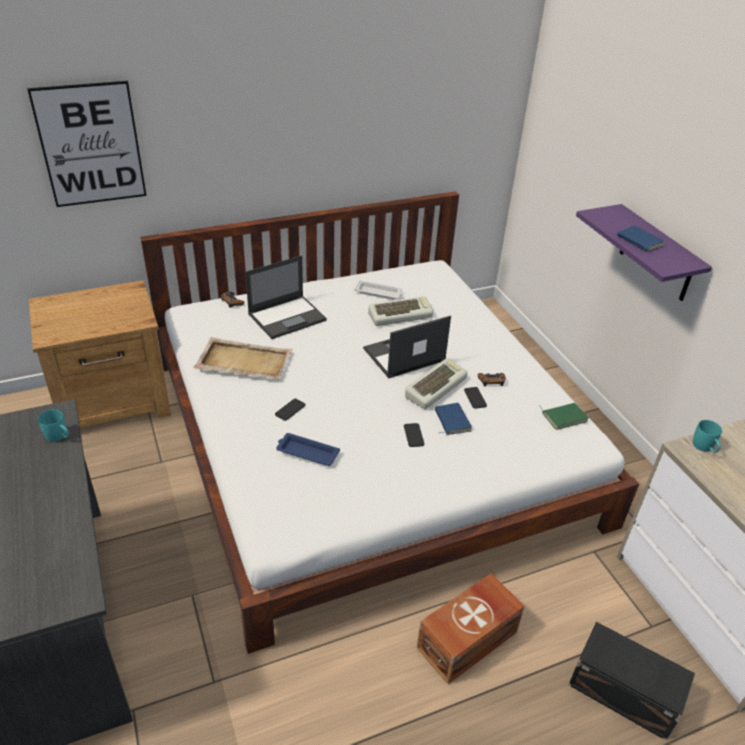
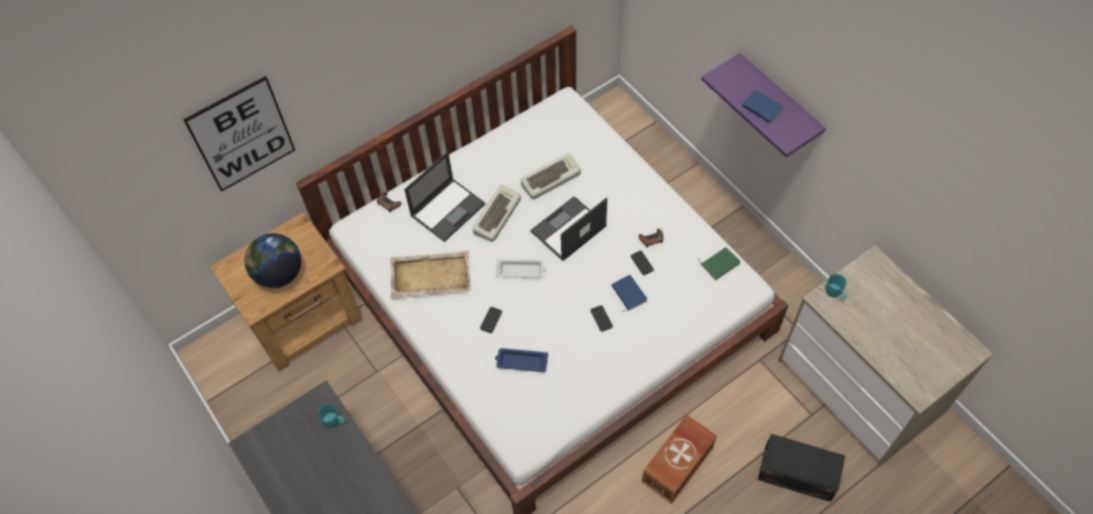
camera: 10 degrees left, 20 degrees up
(90, 317) = (279, 274): none -> globe
(379, 293) = (522, 153): white tray -> white tray (521, 270)
(435, 387) = (605, 259): keyboard -> keyboard (496, 215)

